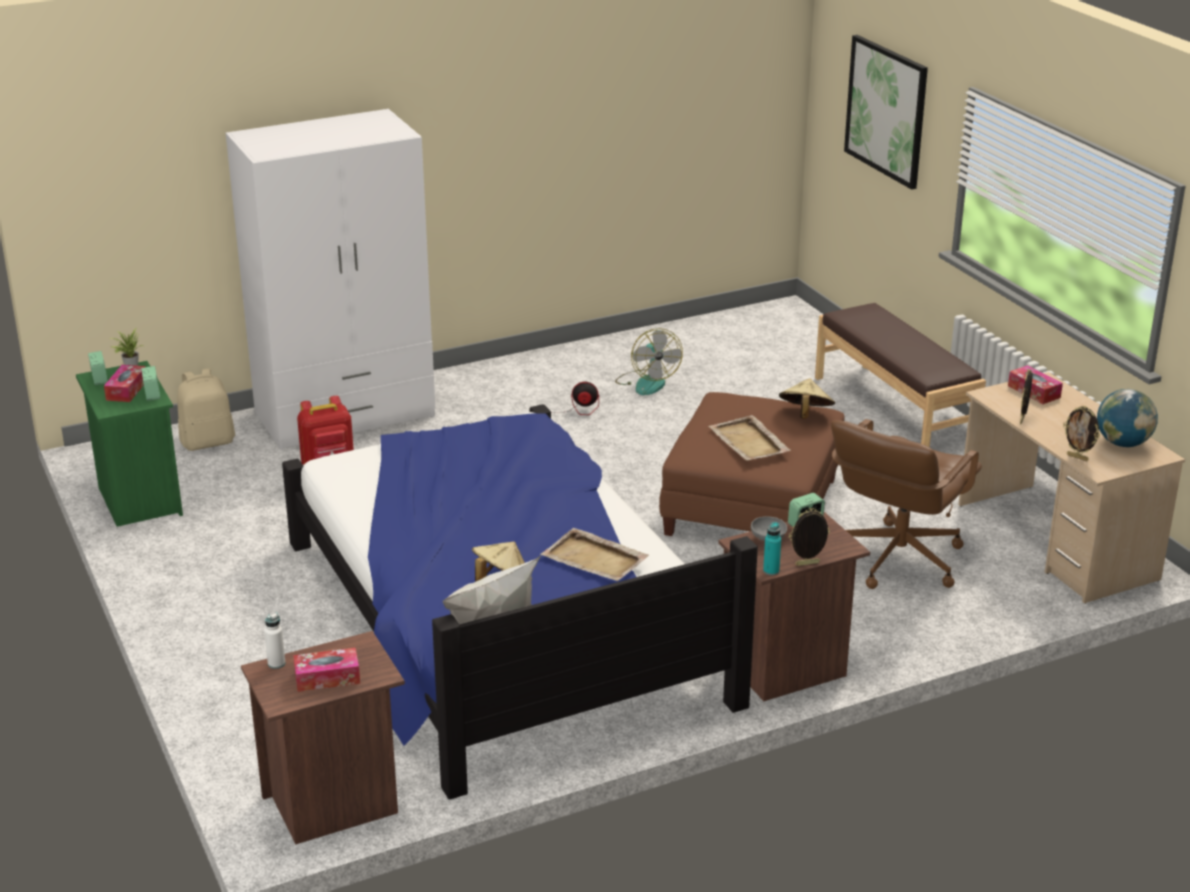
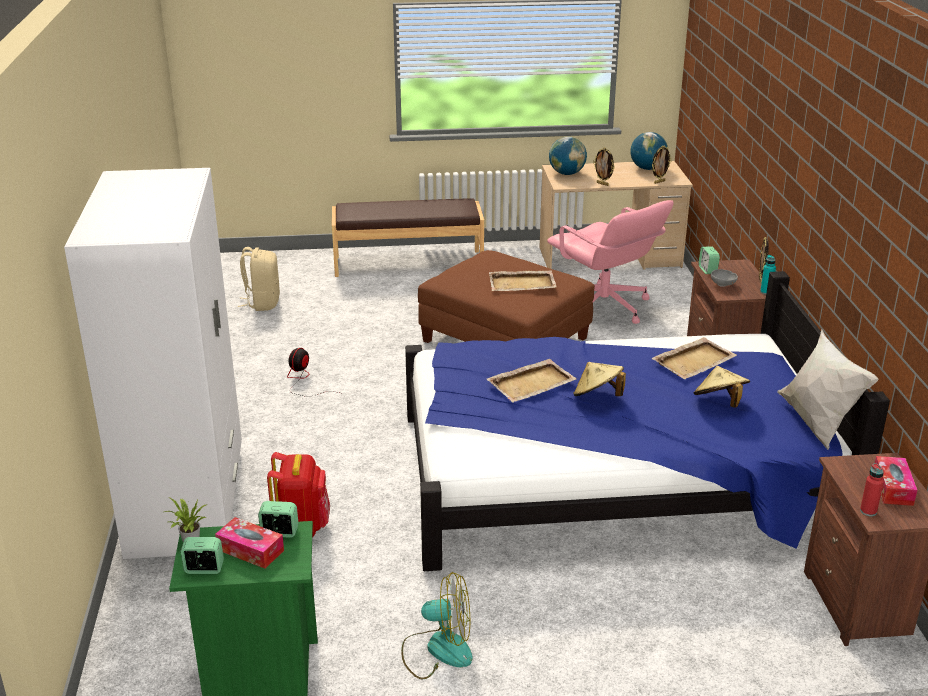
camera: 70 degrees left, 0 degrees up
(208, 442) = (164, 602): beige backpack -> beige backpack (262, 303)
(276, 663) = (868, 511): white bottle -> red bottle
(482, 471) = (532, 383): none -> beige tray
(647, 382) = (277, 339): fan -> fan (438, 650)
(805, 415) = (493, 258): beige hat -> beige hat (597, 396)
(886, 110) = (290, 56): picture -> none
(897, 559) = (604, 307): brown office chair -> pink office chair
(1034, 391) = (567, 173): tissue box -> globe

